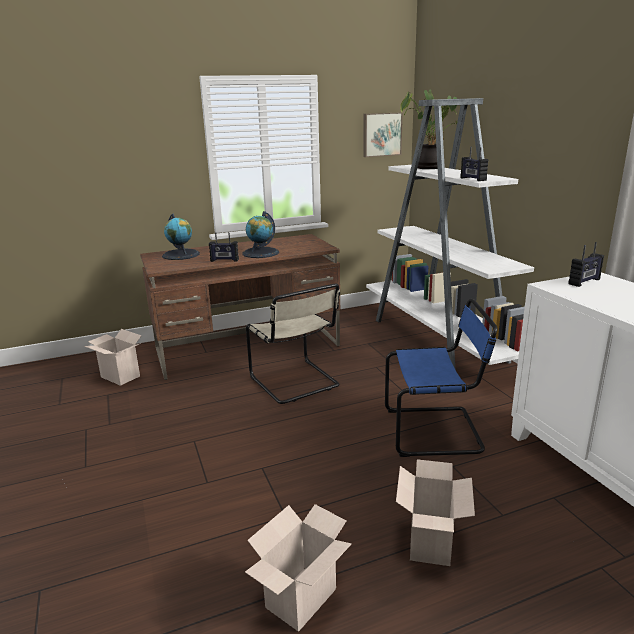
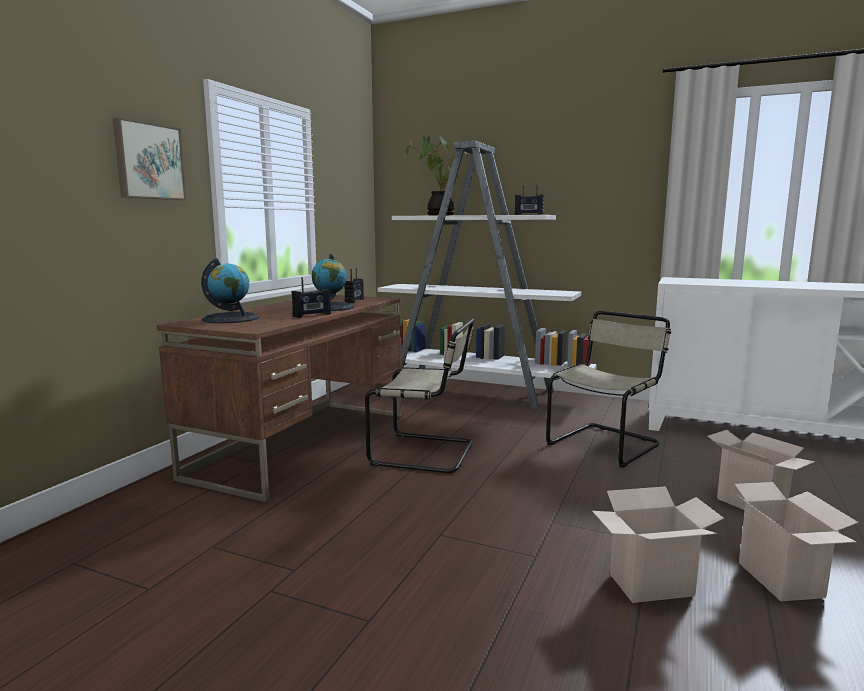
camera: 45 degrees left, 10 degrees down
(119, 377) = (183, 524): cardboard box -> cardboard box (650, 586)
(381, 134) = (356, 187): picture -> picture (148, 161)
(436, 431) = (605, 444): blue chair -> beige chair
(584, 282) = (679, 280): radio -> radio (355, 301)

